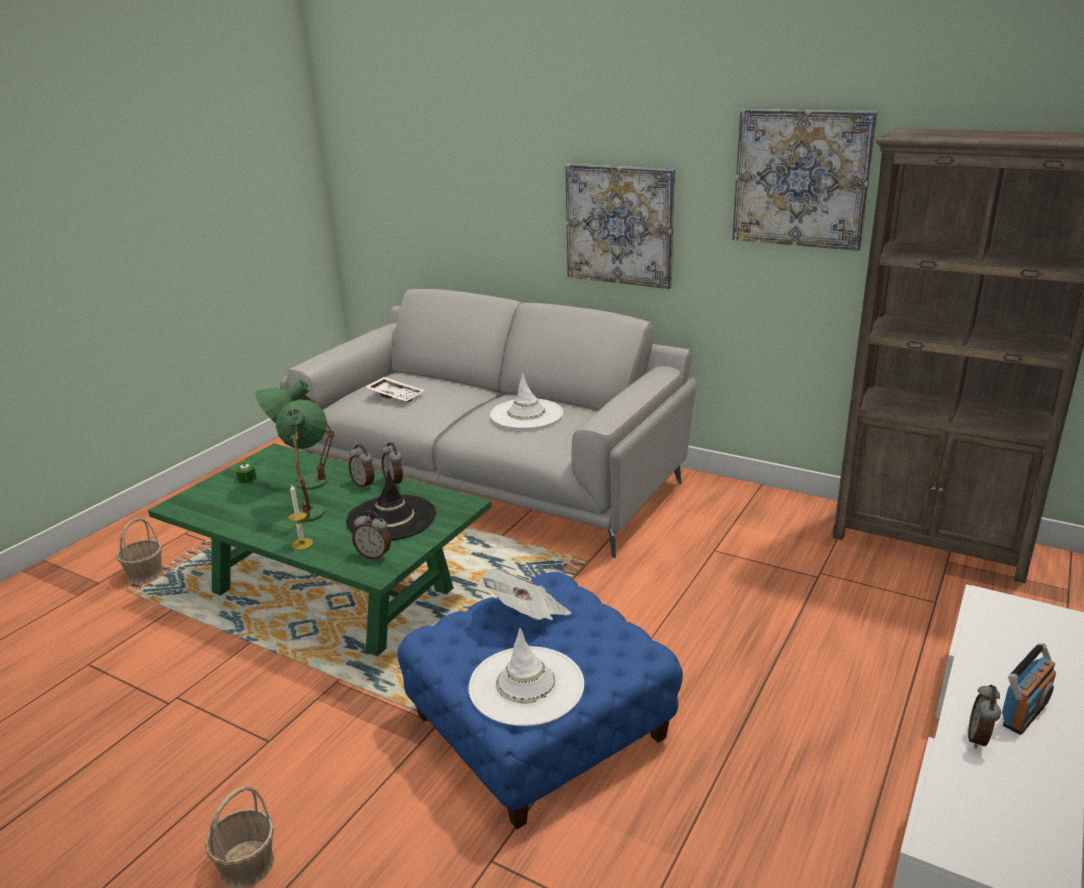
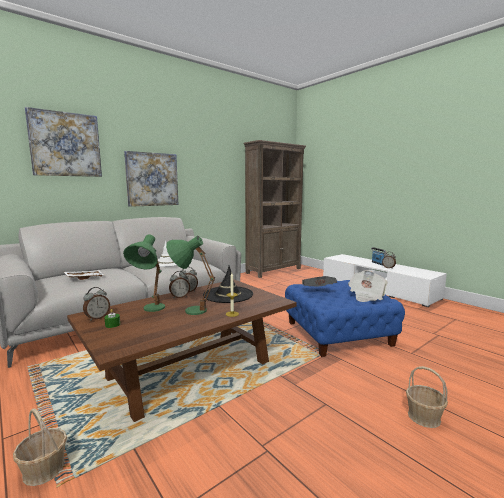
camera: 70 degrees left, 15 degrees down
(333, 590) = (190, 369): green coffee table -> brown coffee table
(374, 555) = (262, 300): alarm clock -> alarm clock (97, 318)
(526, 686) = (366, 296): white hat -> newspaper
(801, 178) = (218, 158): picture -> picture (65, 144)

